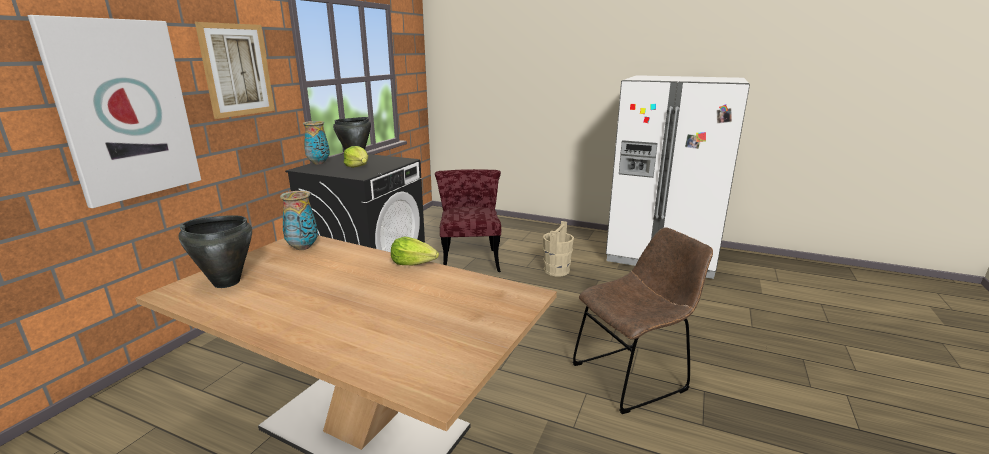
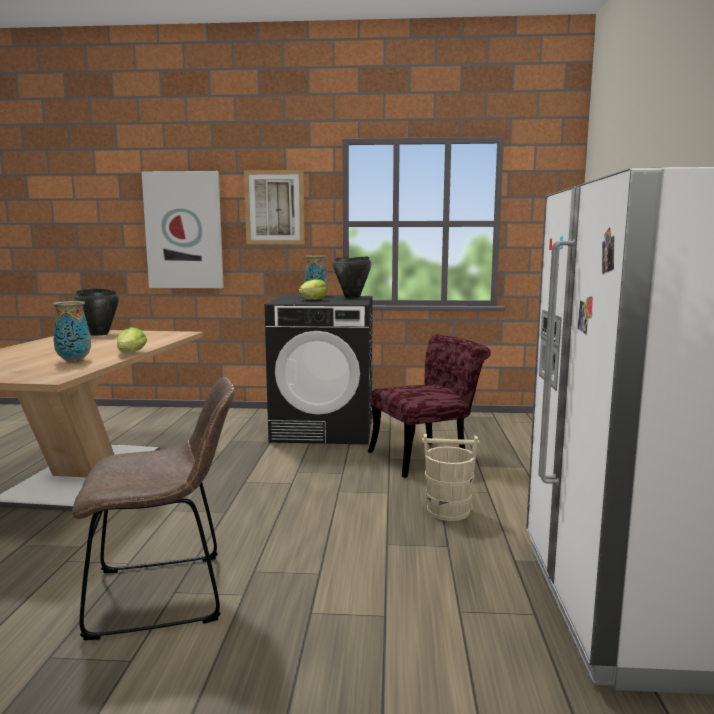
camera: 70 degrees right, 10 degrees down
(303, 247) = (165, 335): vase -> vase (73, 361)
(633, 376) = (167, 594): brown chair -> brown chair turned 60 degrees counterclockwise

